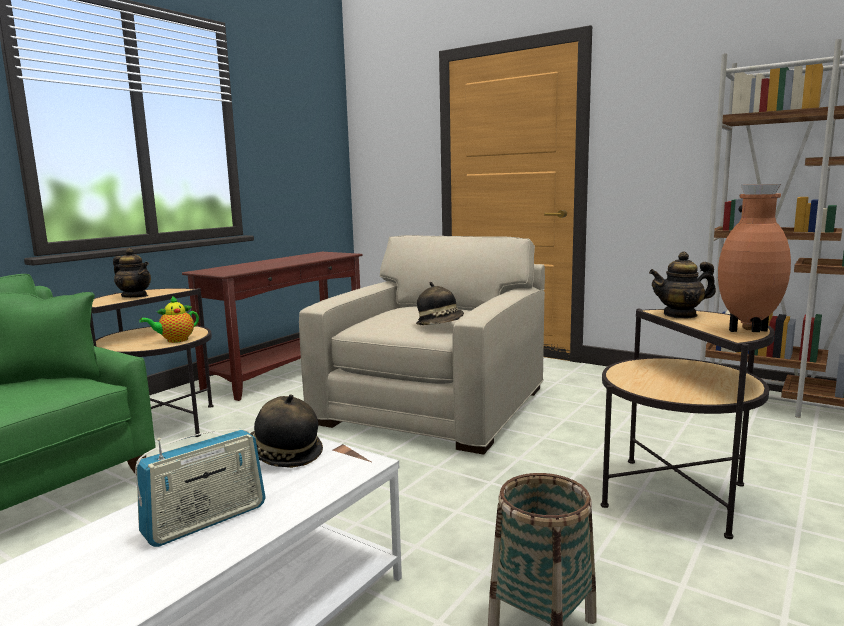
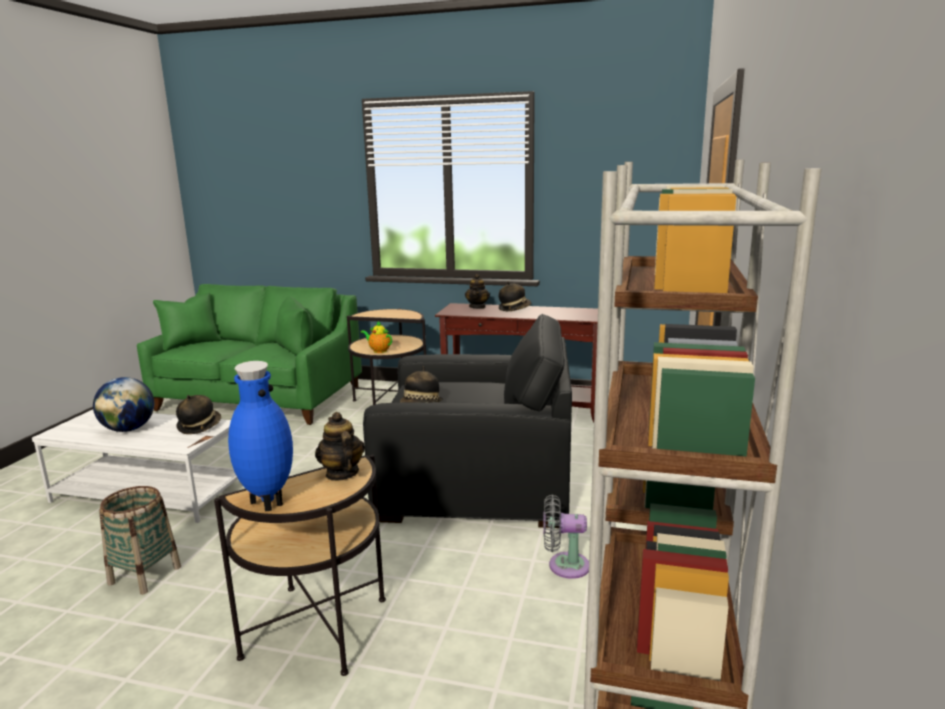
camera: 70 degrees right, 5 degrees up
(135, 296) = (386, 314): teapot -> teapot (477, 307)
(206, 521) = (128, 429): radio -> globe
(265, 262) = (514, 309): none -> hat
(433, 405) = (478, 481): beige armchair -> black armchair
(594, 396) = (564, 565): none -> grey fan
(748, 331) = (266, 502): brown vase -> blue vase

